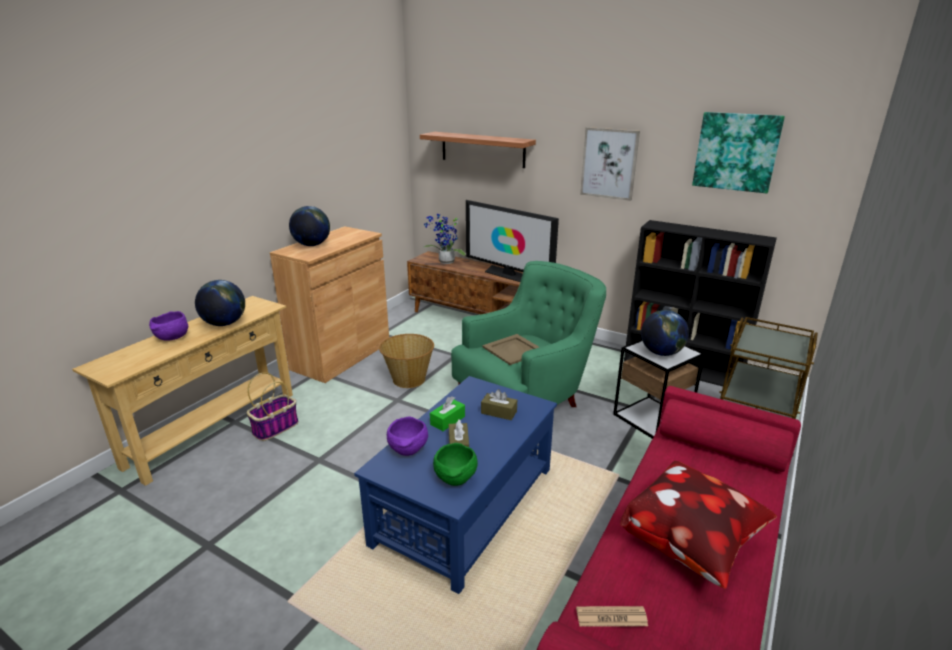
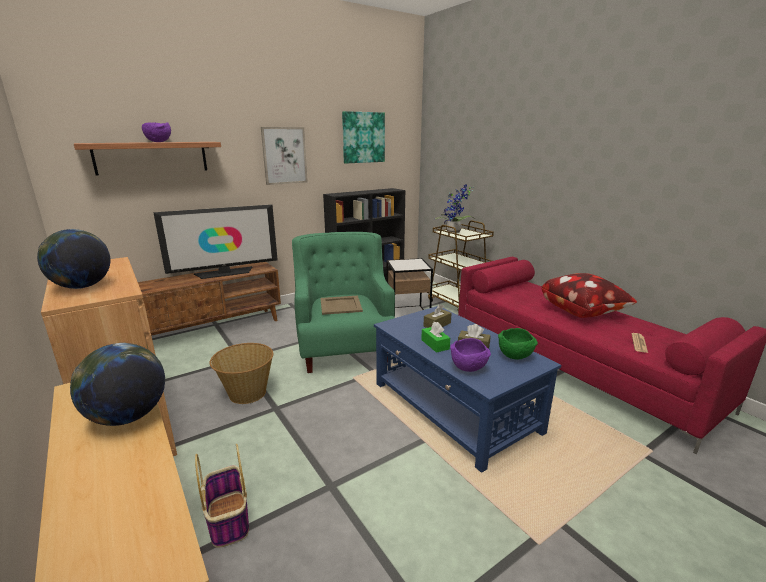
camera: 65 degrees left, 5 degrees down
(172, 338) = (100, 479): purple bowl -> purple bowl (159, 142)
(445, 262) = (144, 288): potted plant -> potted plant (454, 232)
(661, 353) = (412, 265): globe -> none

